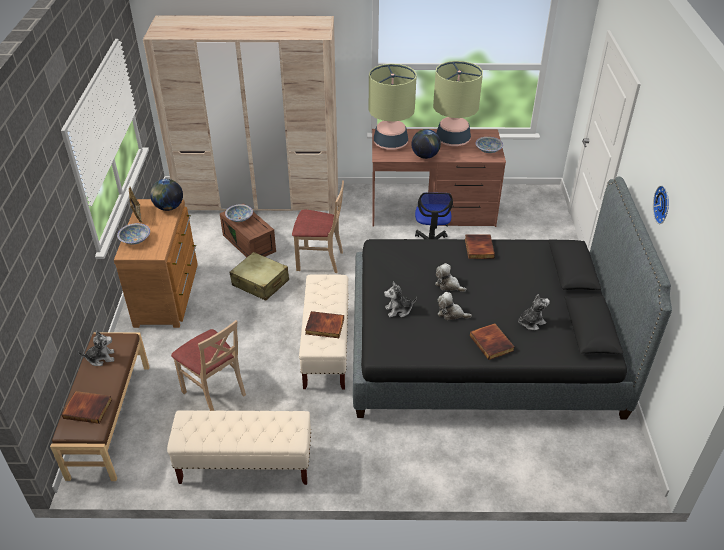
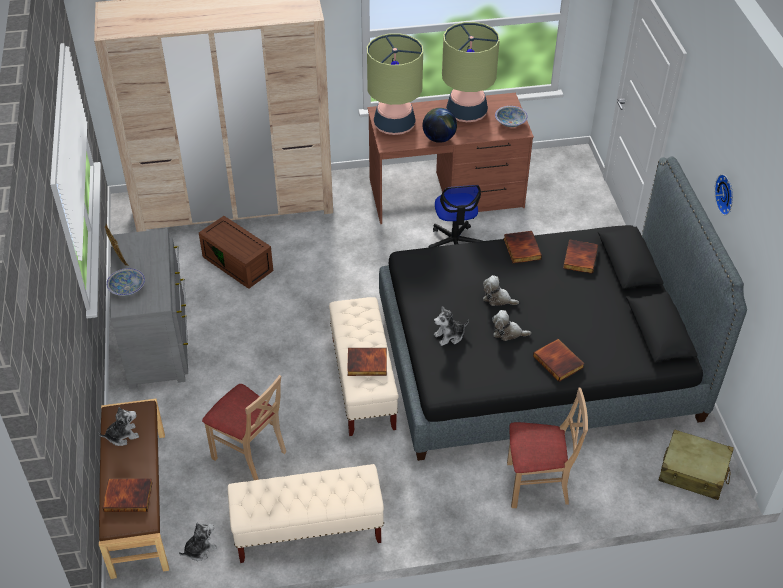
camera: 10 degrees left, 5 degrees up
(168, 294) = (159, 342): brown dresser -> grey dresser
(169, 207) = (153, 241): globe -> none
(239, 218) = (225, 236): bowl -> none
(260, 283) = (265, 313): beige suitcase -> beige suitcase (693, 472)
(320, 260) = (328, 275): beige chair -> beige chair (537, 484)
(528, 261) = (579, 258): none -> book
(531, 322) = (595, 332): plush toy -> plush toy (200, 549)

